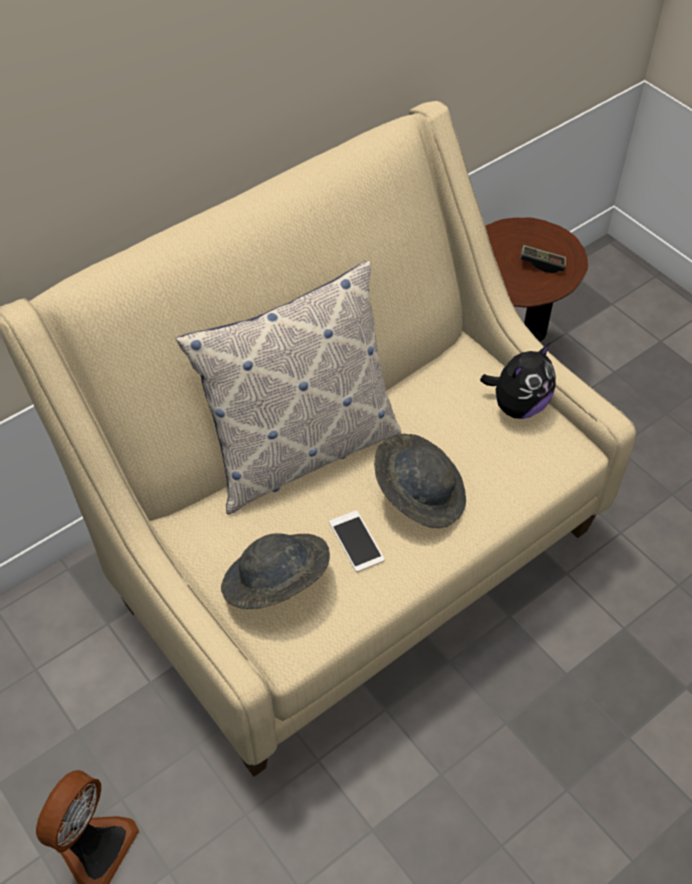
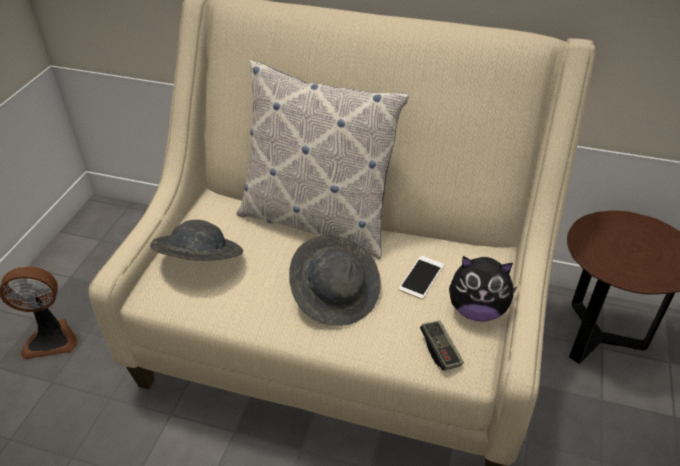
camera: 55 degrees right, 10 degrees down
(356, 541) = (266, 283): phone -> phone (421, 277)
(542, 264) = (644, 261): game controller -> game controller (440, 350)

